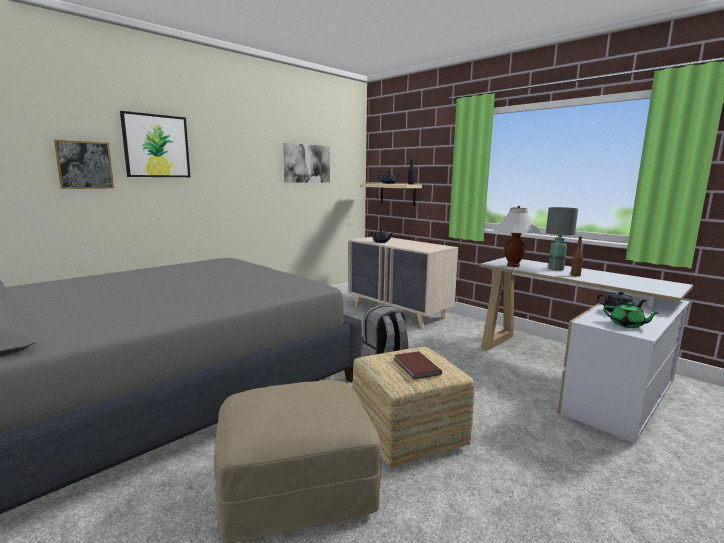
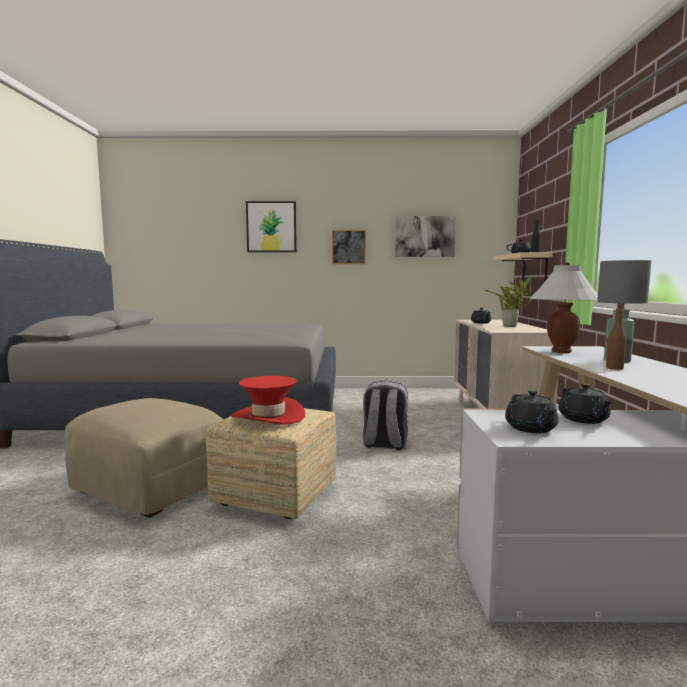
camera: 45 degrees right, 5 degrees down
(84, 165) = (220, 243): picture -> picture (348, 247)
(412, 243) = (511, 326): none -> potted plant
(416, 367) = (268, 416): brown book -> red hat
(627, 325) = (531, 428): green teapot -> black teapot

